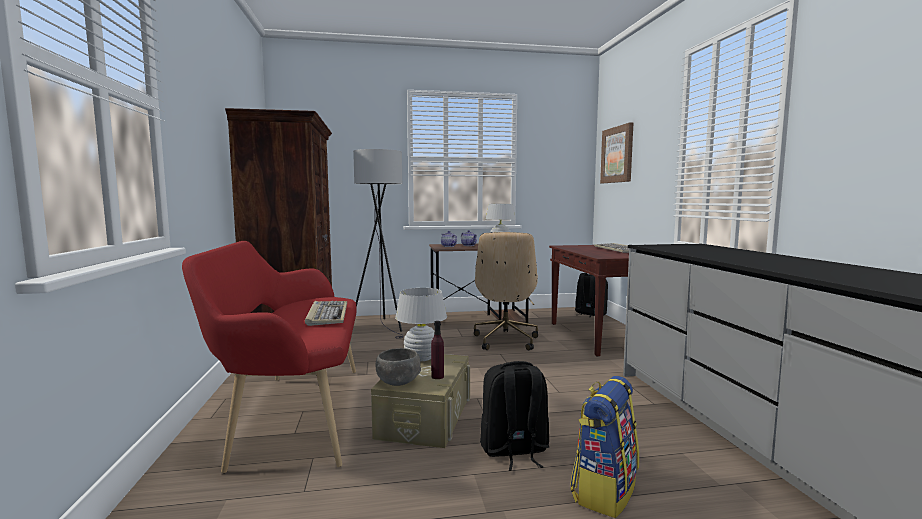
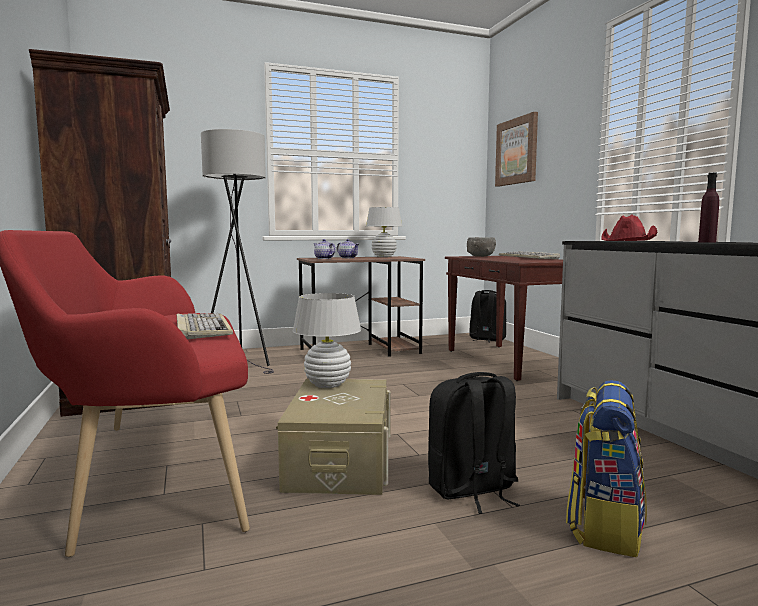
camera: 10 degrees left, 0 degrees up
(398, 382) = (311, 412): grey bowl -> grey bowl (481, 256)
(437, 376) = (360, 403): purple bottle -> purple bottle (707, 242)
(505, 342) = (403, 371): black office chair -> none
(682, 248) = (628, 241): none -> red hat

